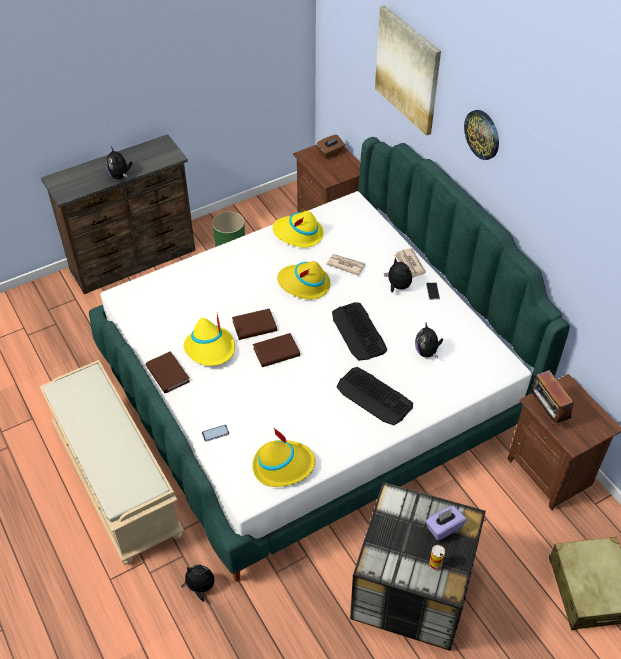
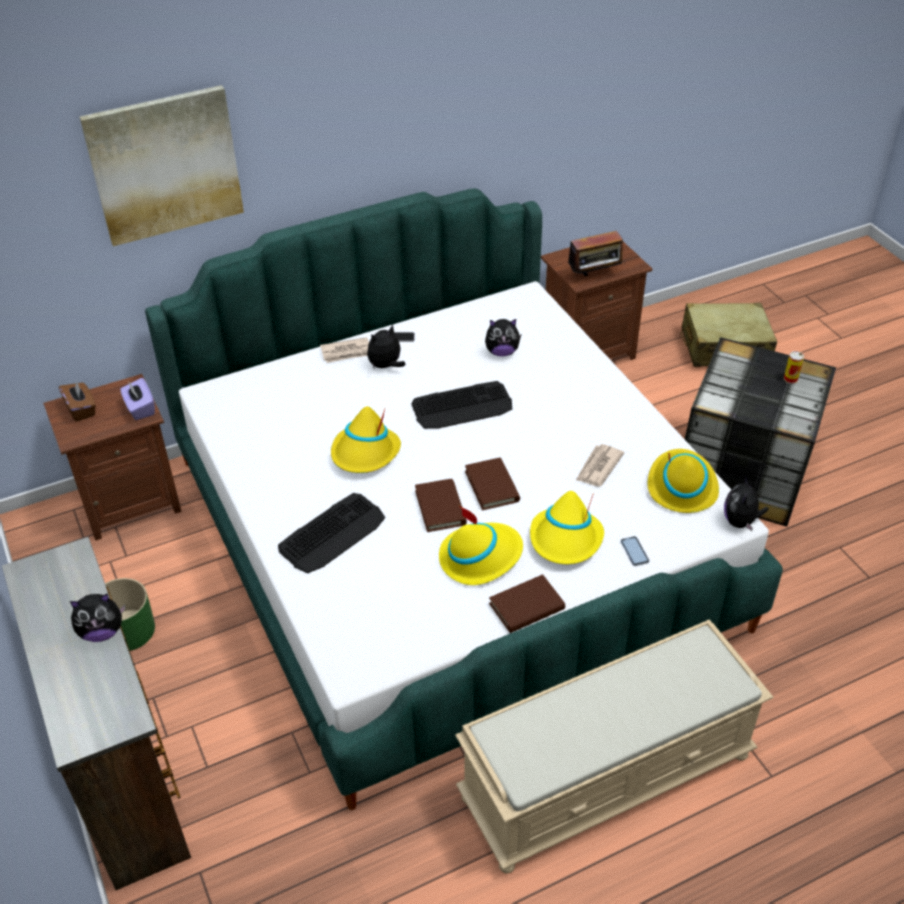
camera: 85 degrees left, 5 degrees down
(200, 588) = (769, 669): plush toy -> plush toy (740, 522)
(298, 234) = (258, 455): yellow hat -> yellow hat (566, 540)
(345, 265) = (335, 410): newspaper -> newspaper (598, 467)
(374, 396) = (571, 400): keyboard -> keyboard (332, 533)
(443, 528) = (746, 368): purple tissue box -> purple tissue box (140, 408)
(482, 134) = (331, 125): wall clock -> none

